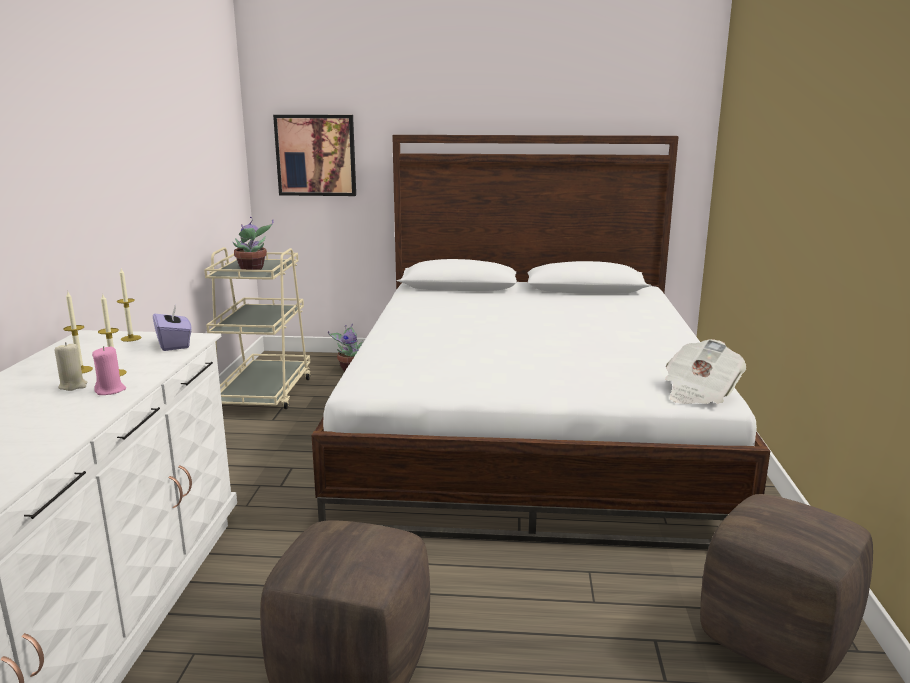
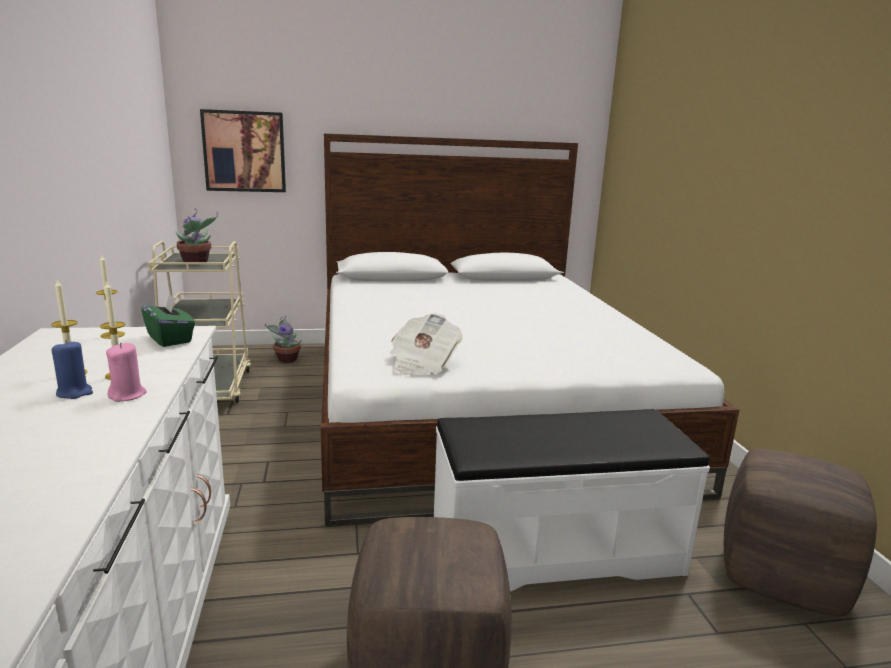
camera: 15 degrees left, 0 degrees up
(73, 386) = (74, 393): beige candle -> blue candle
(174, 344) = (170, 339): purple tissue box -> green tissue box
(533, 580) = (554, 549): none -> white bench
(699, 393) = (668, 362): newspaper -> newspaper (422, 364)

